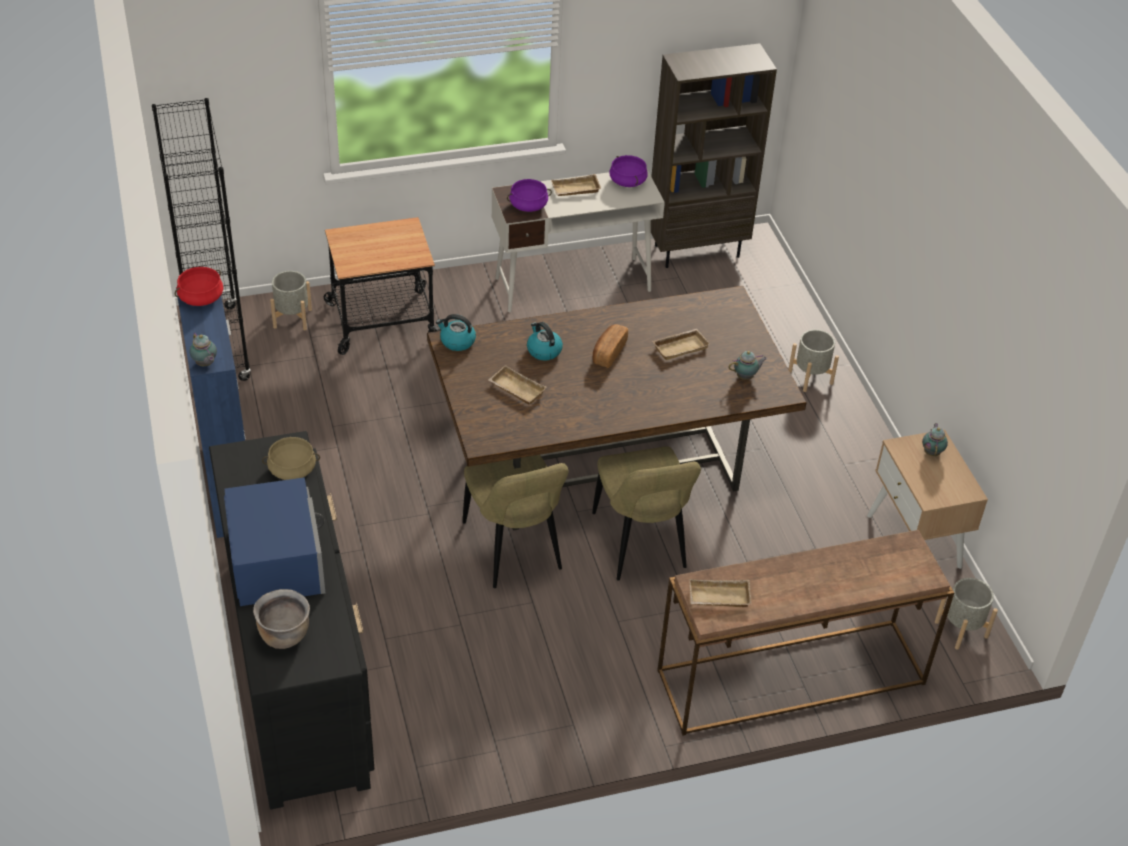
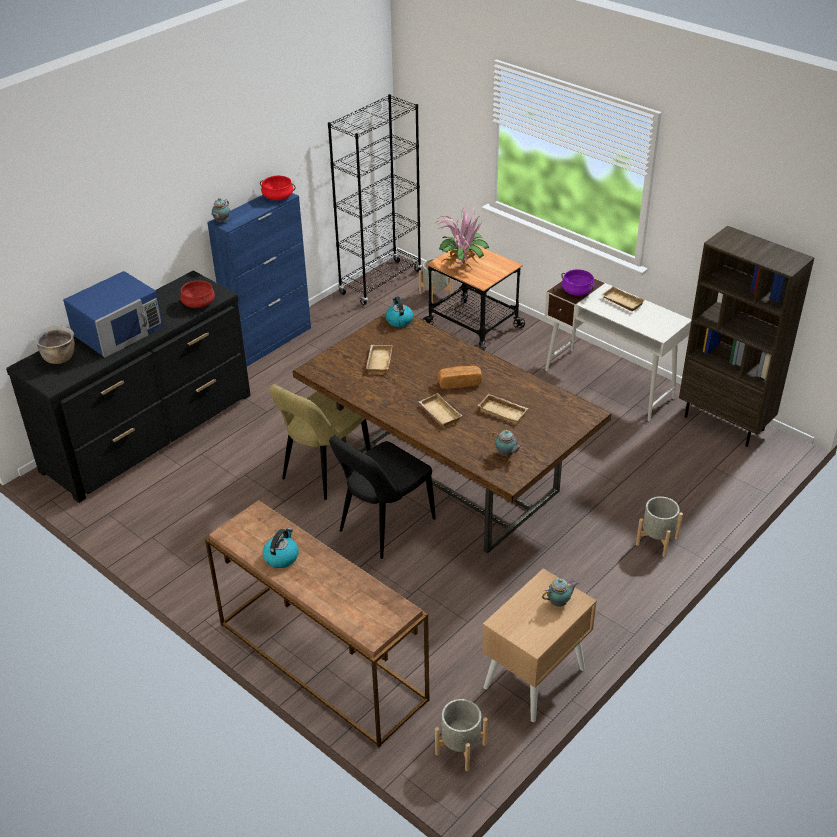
camera: 60 degrees right, 5 degrees down
(292, 470) = (198, 303): beige cooking pot -> red cooking pot
(374, 257) = (461, 267): none -> potted plant
(543, 350) = (429, 356): kettle -> kettle (281, 557)
(627, 181) = (663, 318): purple cooking pot -> none
(640, 544) = (383, 527): beige chair -> black chair
(718, 598) = (252, 529): beige tray -> beige tray (438, 413)

